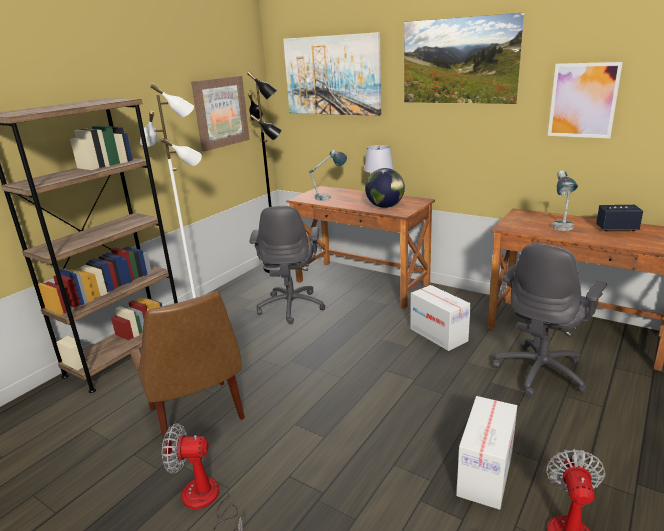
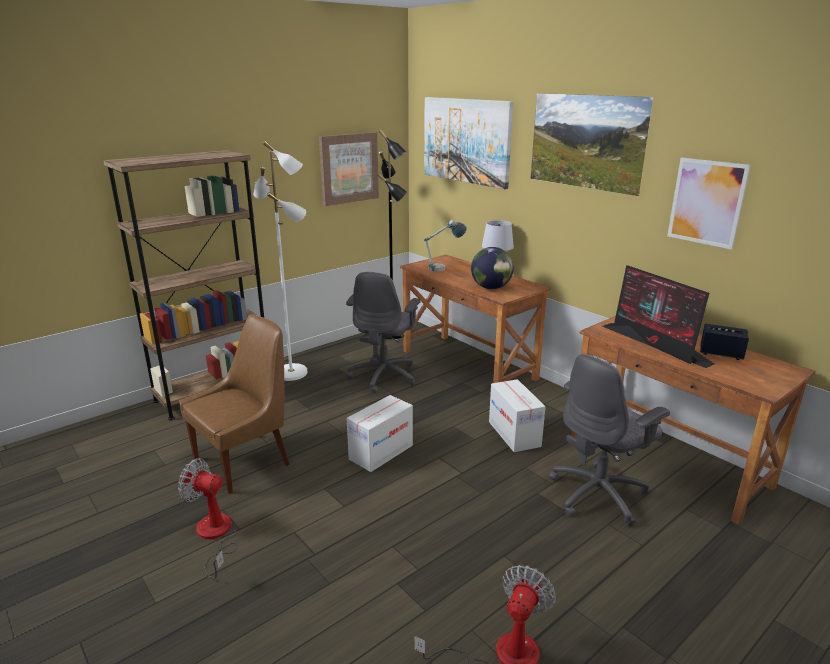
camera: 15 degrees right, 0 degrees up
(197, 416) = (245, 460): brown chair -> brown chair turned 120 degrees counterclockwise
(485, 473) = (473, 576): cardboard box -> cardboard box (381, 452)
(561, 230) = (655, 344): table lamp -> monitor

